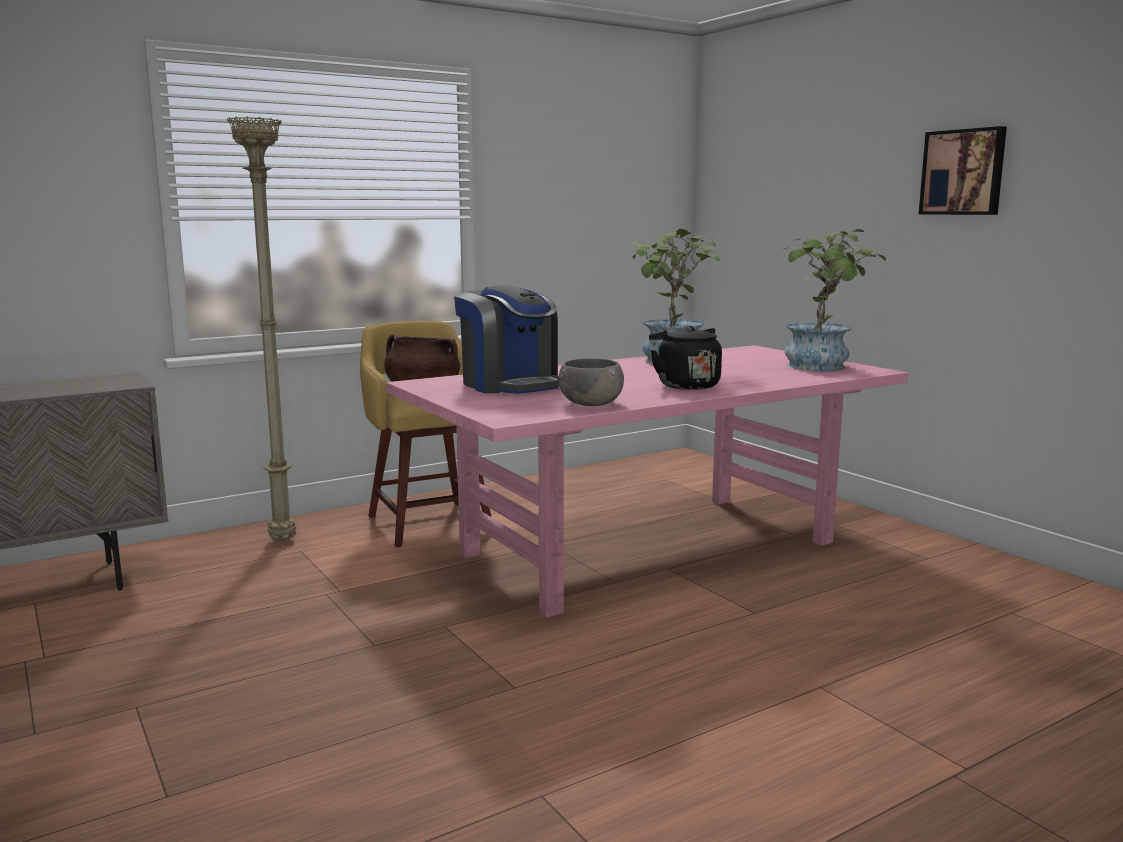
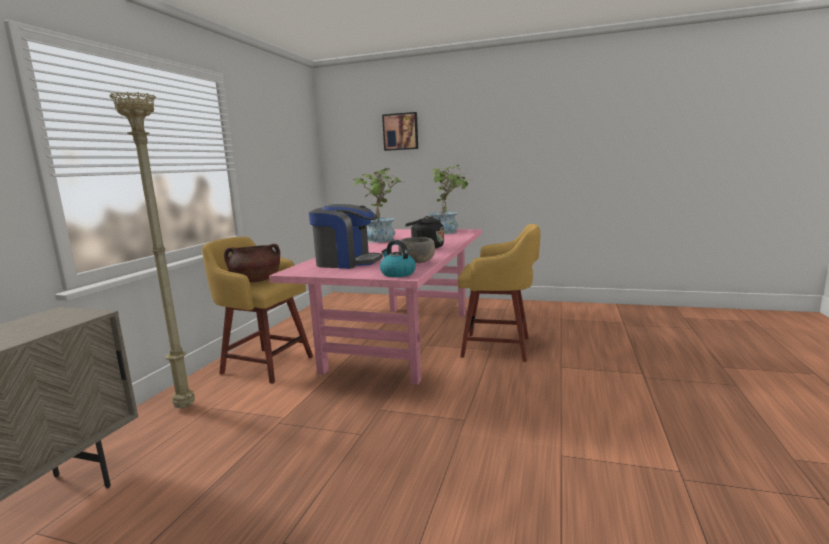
camera: 40 degrees left, 0 degrees up
(506, 413) = (397, 273): none -> kettle
(775, 615) = (499, 347): none -> yellow stool
(963, 172) = (484, 138): picture -> picture (401, 131)

